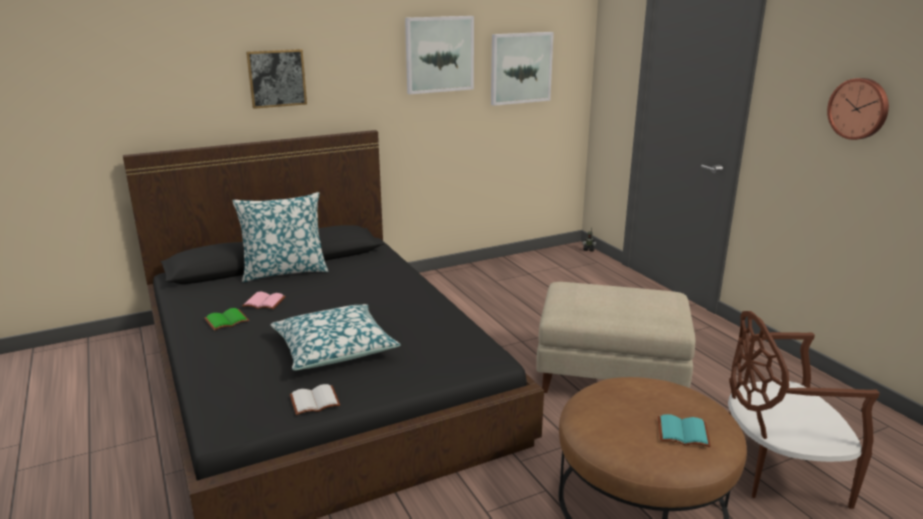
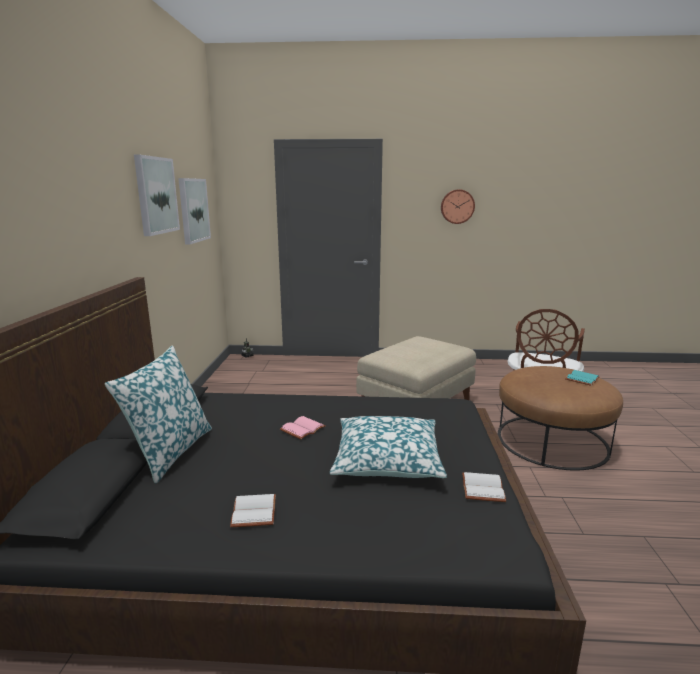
camera: 60 degrees left, 5 degrees down
(226, 321) = (255, 512): green book -> white book
(263, 303) = (237, 479): pink book -> pink book (303, 429)
(277, 78) = (51, 220): picture -> none

